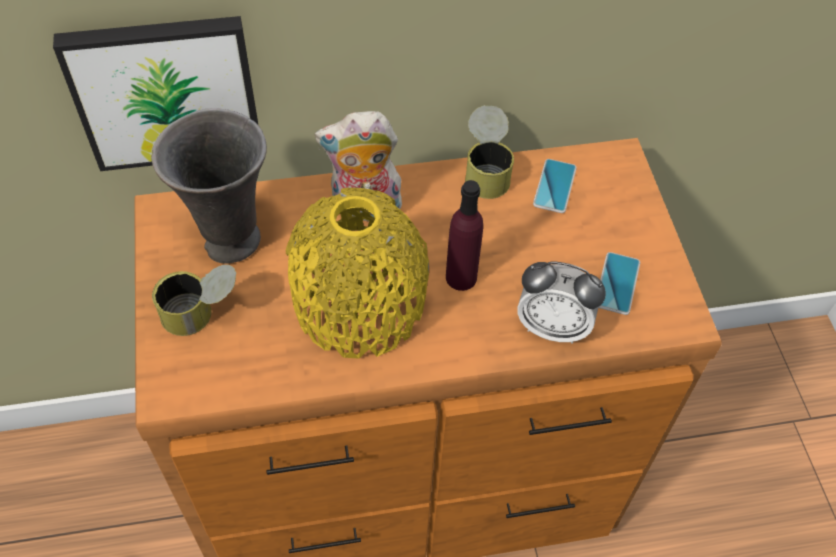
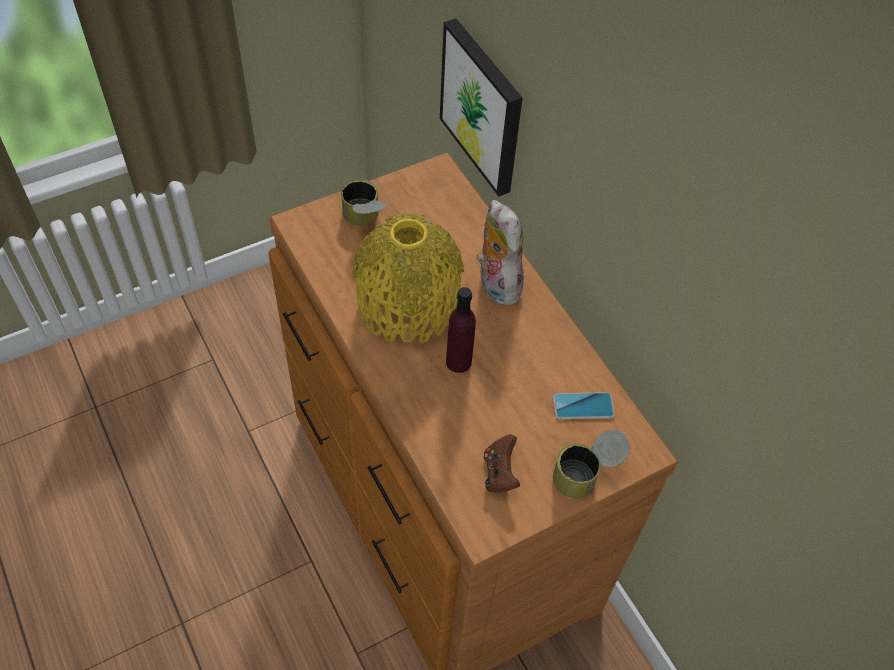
camera: 70 degrees right, 0 degrees up
(230, 242) = (429, 215): grey vase -> none
(487, 170) = (576, 353): can -> can (586, 474)
(552, 326) = (437, 434): alarm clock -> none
(617, 283) = (499, 473): phone -> brown game controller

